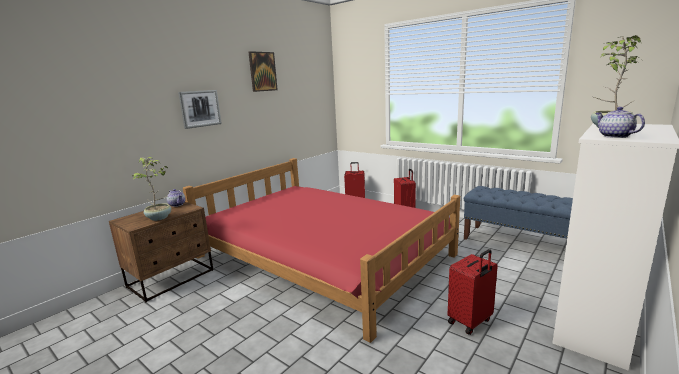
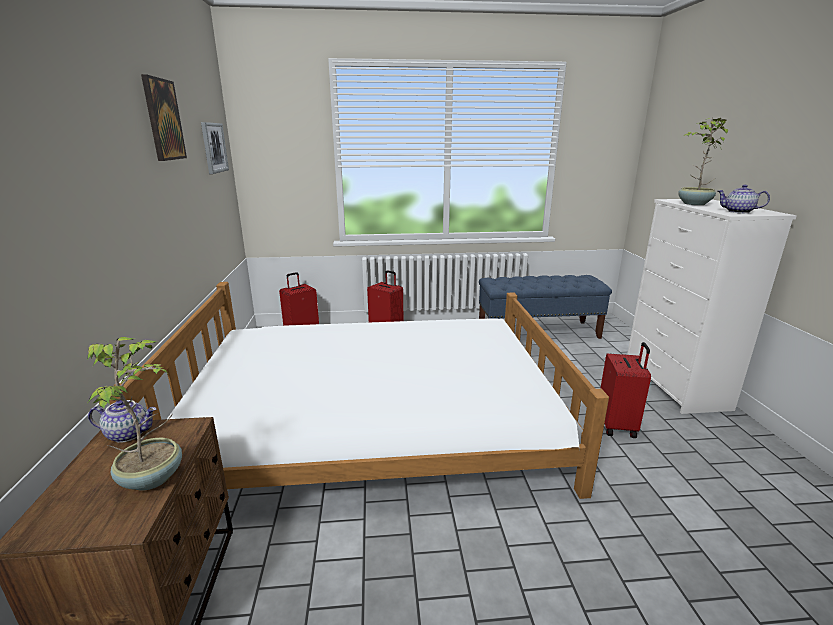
camera: 45 degrees left, 5 degrees up
(200, 108) = (95, 201): picture -> picture (214, 147)
(323, 256) = (377, 423): red bed -> white bed

